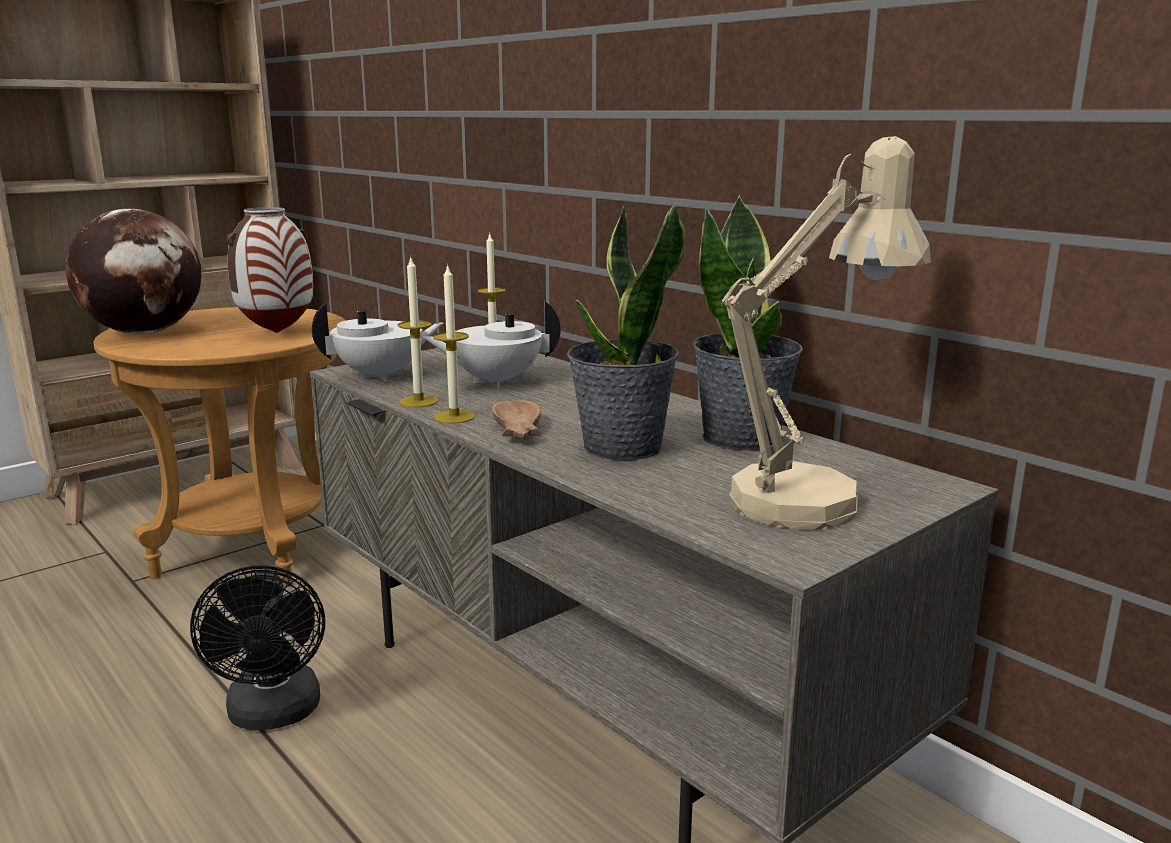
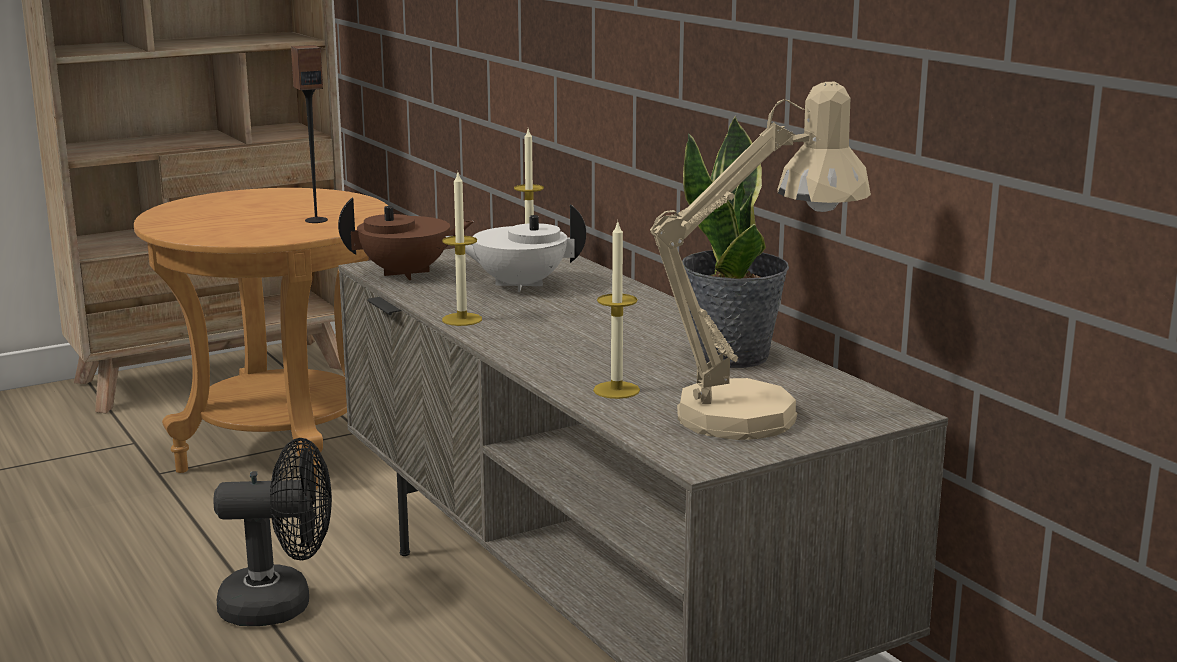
camera: 10 degrees right, 0 degrees up
(145, 332) = (184, 215): globe -> none
(274, 715) = (281, 605): black fan -> black fan turned 90 degrees counterclockwise
(277, 332) = (316, 220): vase -> speaker
(381, 376) = (407, 273): white teapot -> brown teapot
(419, 401) = (434, 302): candle -> candle (616, 390)
(516, 431) = (515, 336): brown bowl -> none
(621, 447) = (607, 357): potted plant -> none

